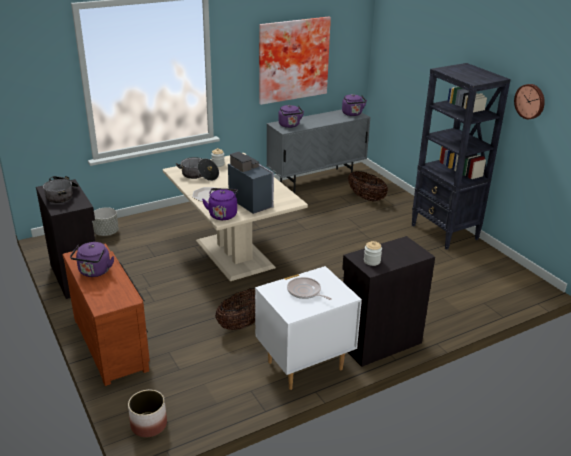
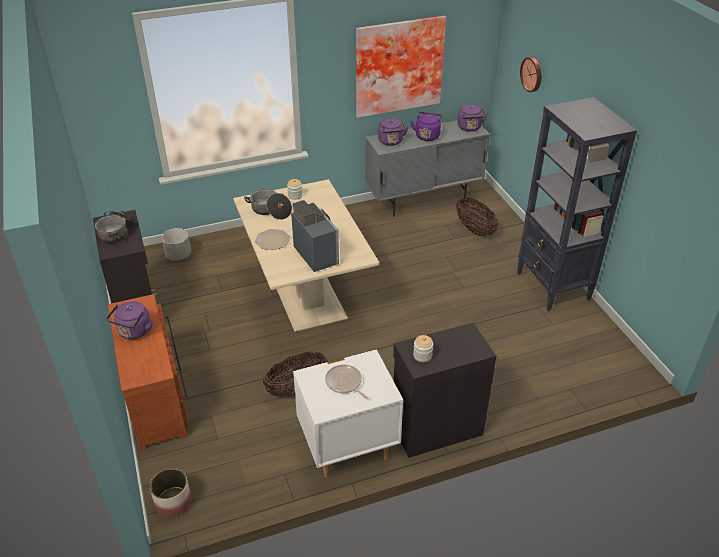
camera: 10 degrees right, 10 degrees up
(223, 214) = (281, 269): purple kettle -> purple kettle (427, 135)
(530, 101) = (655, 162): wall clock -> wall clock (532, 74)

